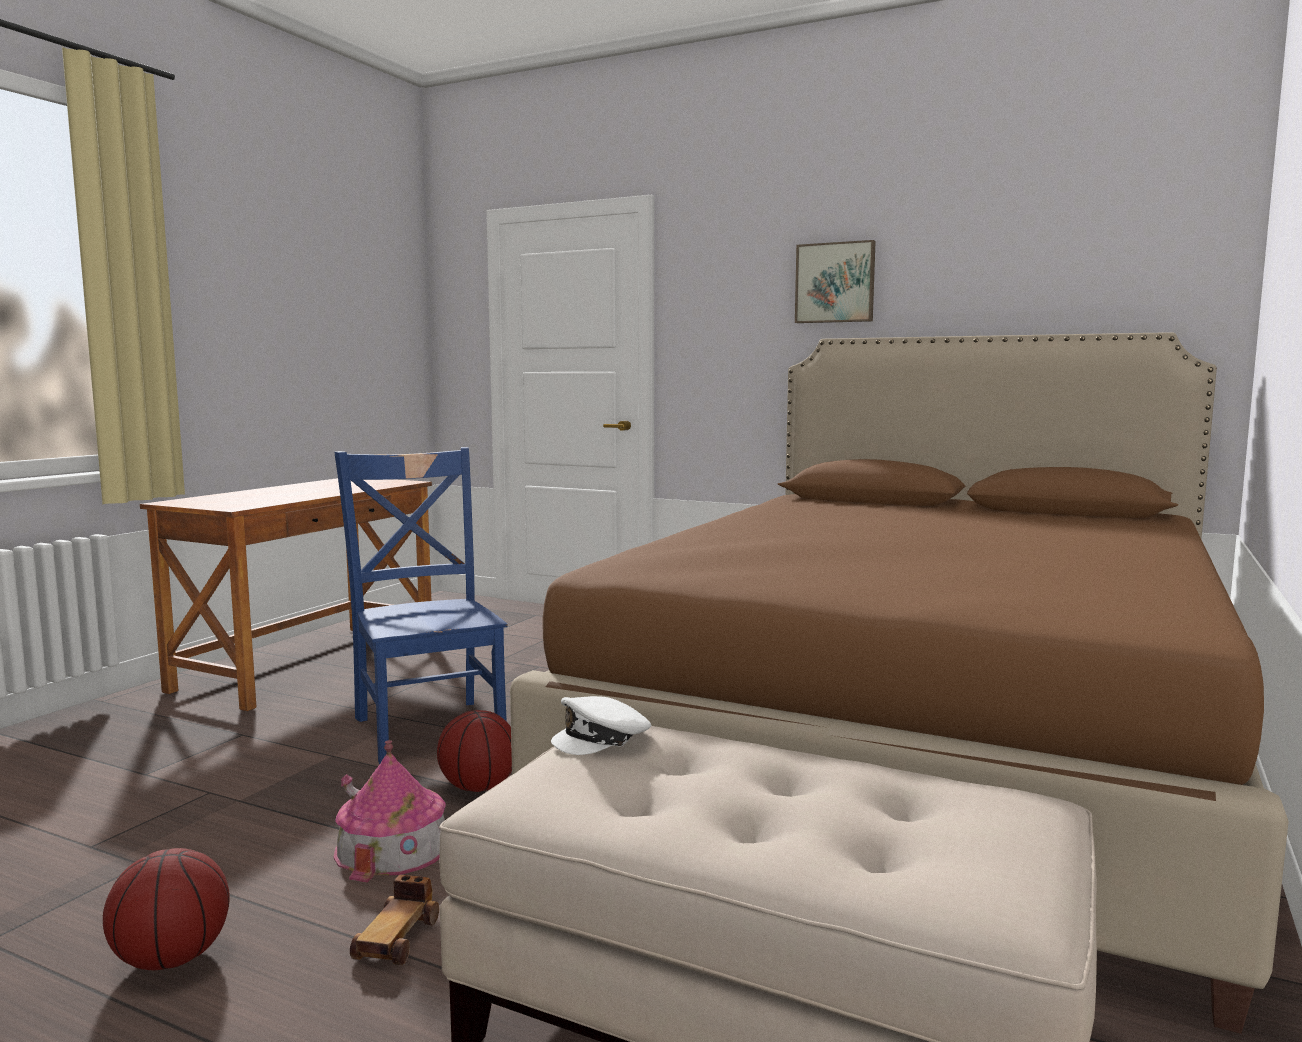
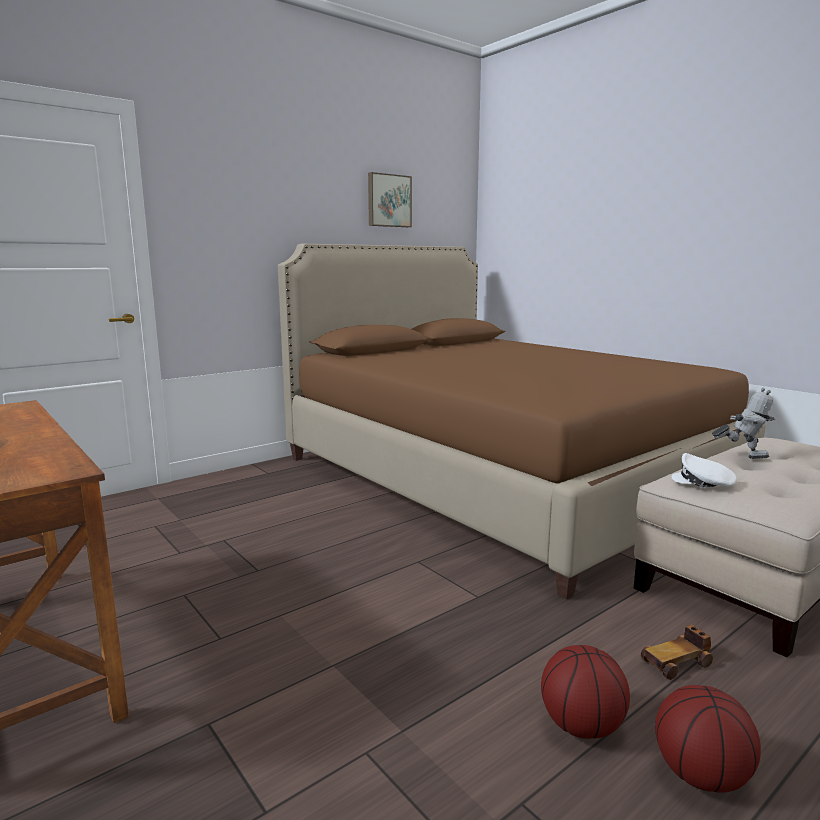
camera: 65 degrees left, 5 degrees up
(393, 847) = (544, 651): toy house -> none
(397, 939) = (676, 663): toy car -> toy car turned 120 degrees clockwise
(429, 727) = (313, 607): blue chair -> none
(478, 788) = (459, 603): basketball -> basketball (582, 726)
(603, 738) = (703, 483): white cap -> white cap turned 135 degrees clockwise
(820, 768) = (742, 456): none -> toy robot
(835, 283) = (294, 203): picture -> picture (388, 201)

